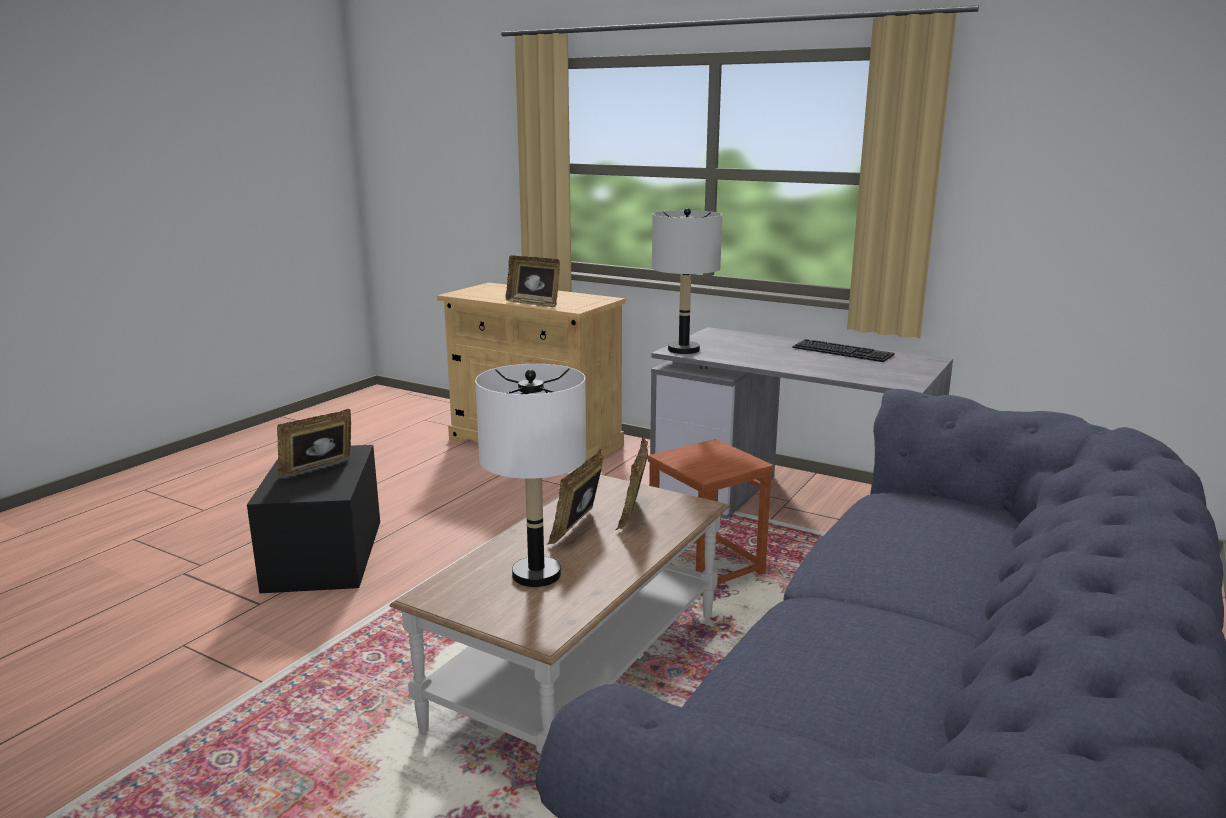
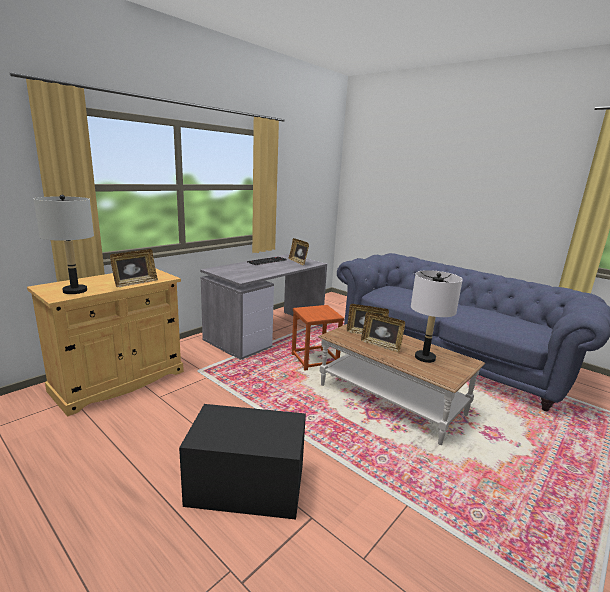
camera: 80 degrees left, 0 degrees up
(319, 469) = (244, 427): picture frame -> picture frame (298, 262)
(684, 350) = (241, 278): grey table lamp -> grey table lamp (75, 291)

